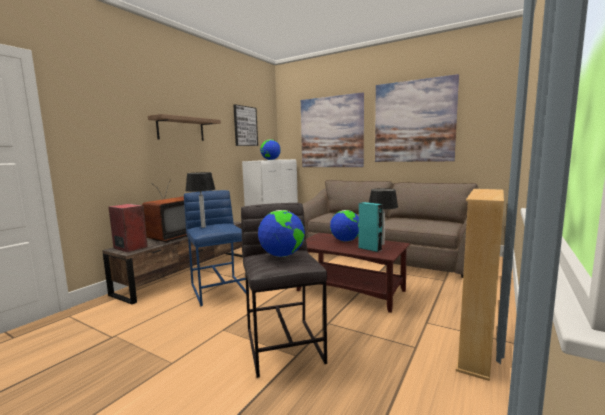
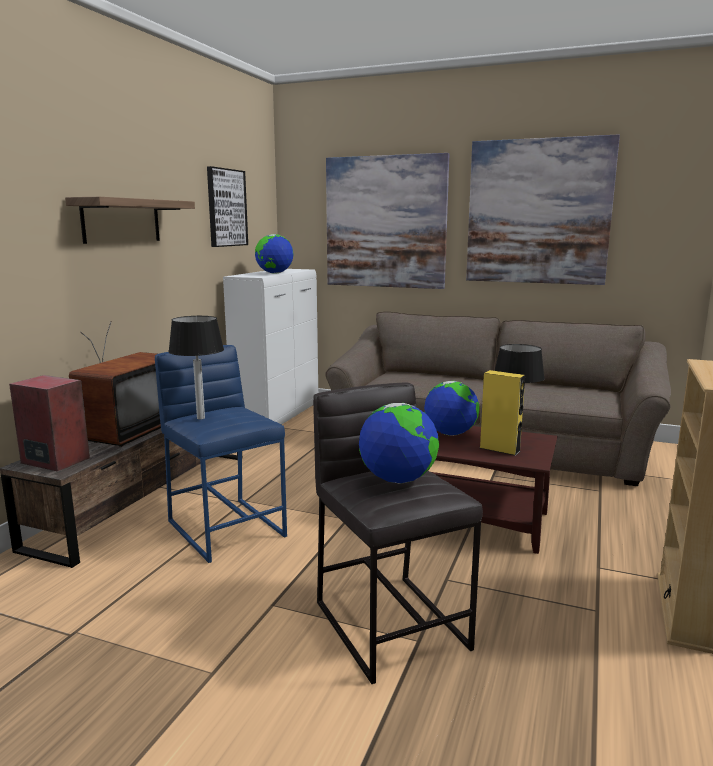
camera: 10 degrees left, 5 degrees up
(370, 249) = (499, 449): turquoise speaker -> yellow speaker

